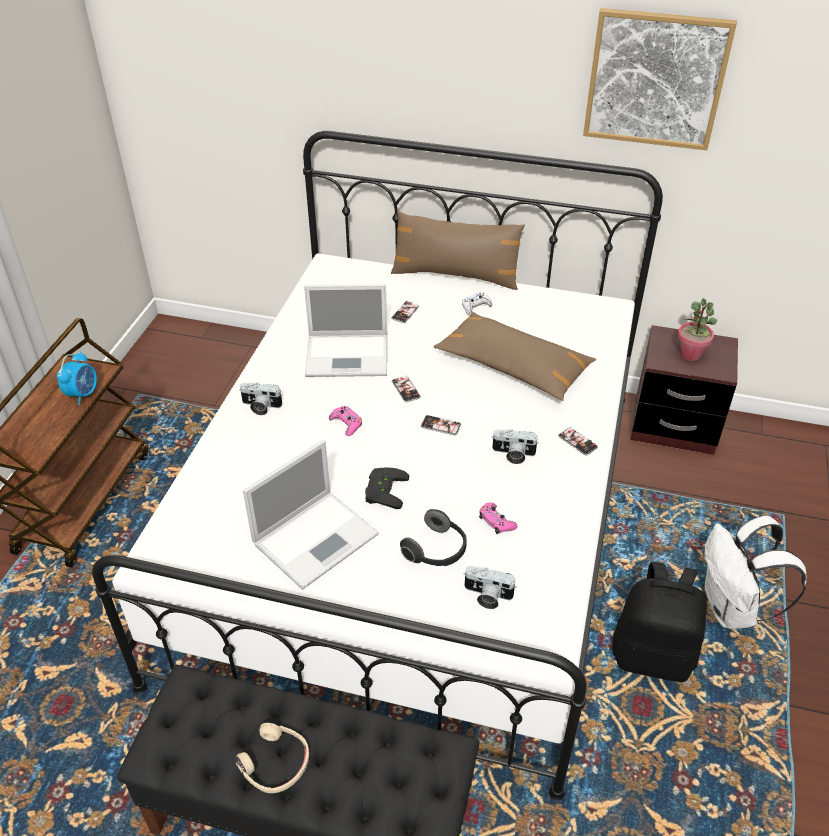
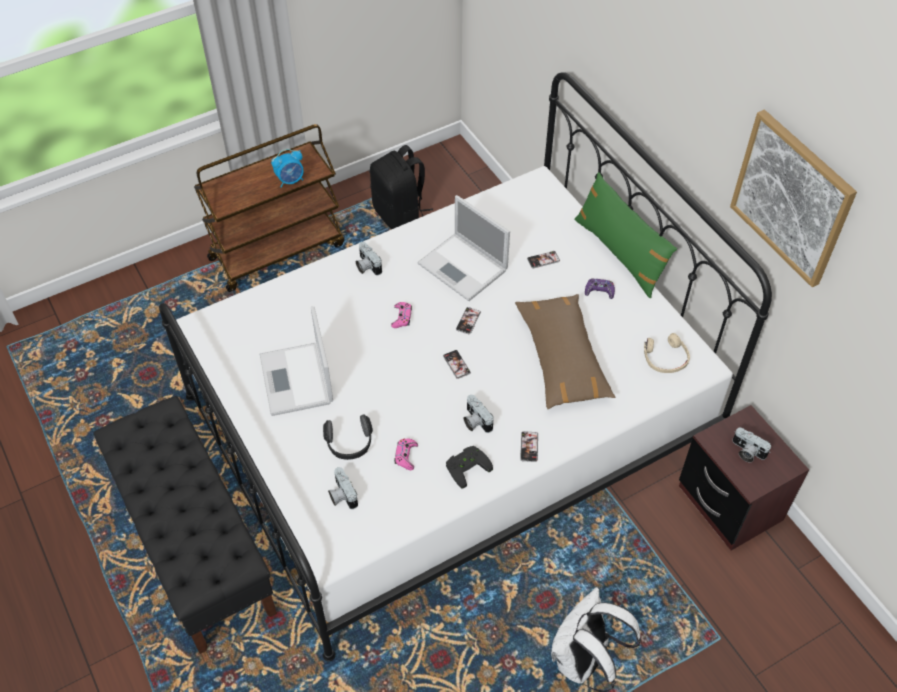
camera: 45 degrees right, 10 degrees up
(275, 763) = (159, 491): beige headphones -> beige headphones (665, 358)
(317, 537) = (297, 380): laptop -> laptop turned 75 degrees clockwise
(383, 490) = (368, 380): black game controller -> black game controller (466, 466)
(455, 275) = (620, 253): brown pillow -> green pillow
(475, 307) = (599, 291): white game controller -> purple game controller
(653, 655) = (489, 638): black backpack -> black backpack (400, 215)
(690, 354) = (746, 452): potted plant -> camera

